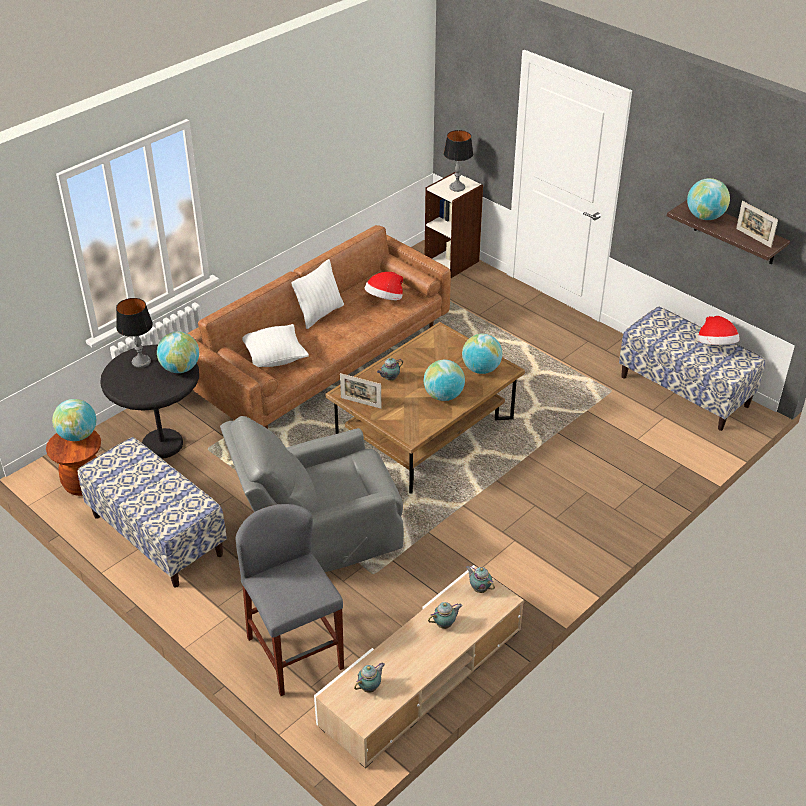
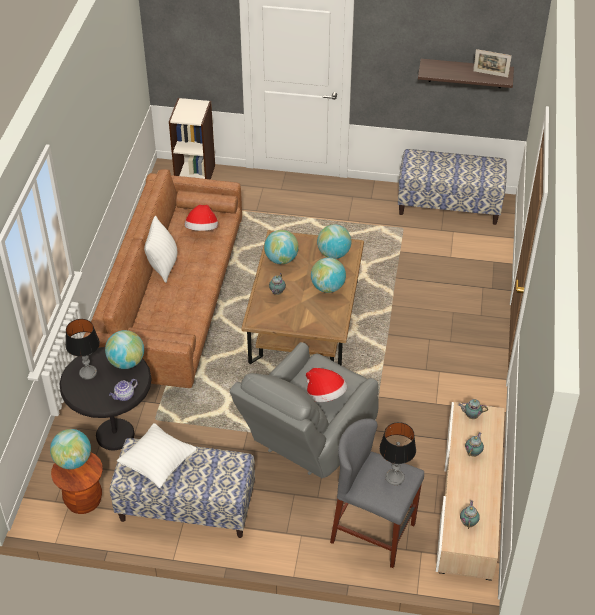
camera: 35 degrees left, 5 degrees up
(148, 394) = (124, 396): none -> teapot
(275, 358) = (165, 318): white pillow -> white pillow (158, 464)
(361, 403) = (275, 322): picture frame -> none
(457, 187) = (193, 111): table lamp -> table lamp (395, 477)
(704, 217) = (445, 70): globe -> globe (281, 259)
(715, 346) = (468, 163): hat -> hat (325, 395)

